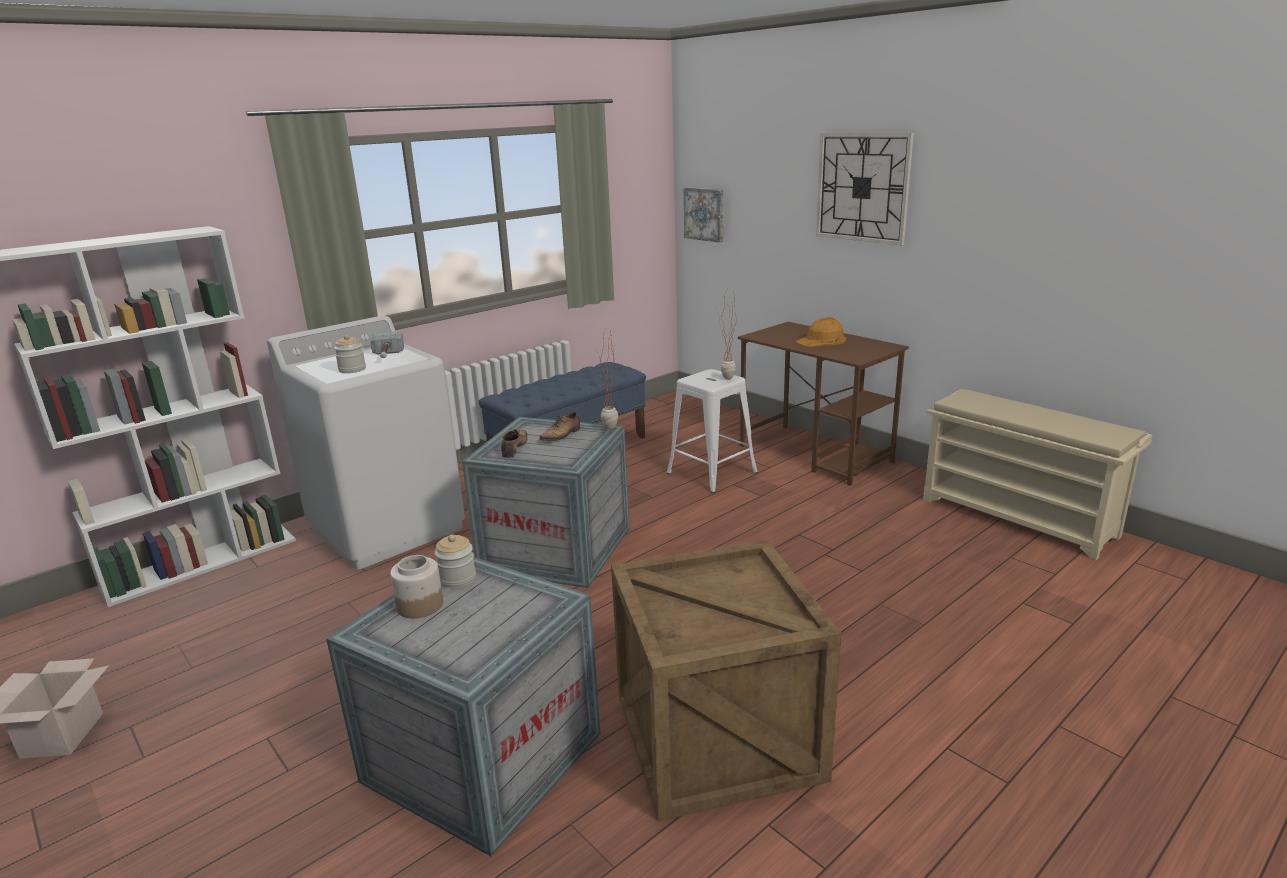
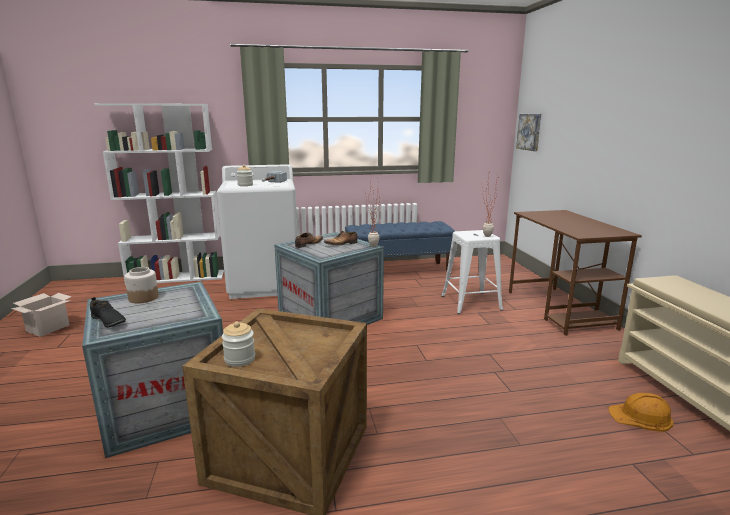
camera: 30 degrees right, 5 degrees down
(435, 656) = (108, 321): none -> black shoe
(457, 578) = (179, 292): jar -> jar (240, 359)
(822, 340) = (572, 222): orange hard hat -> orange hard hat (641, 417)
(863, 187) = (625, 105): wall clock -> none

